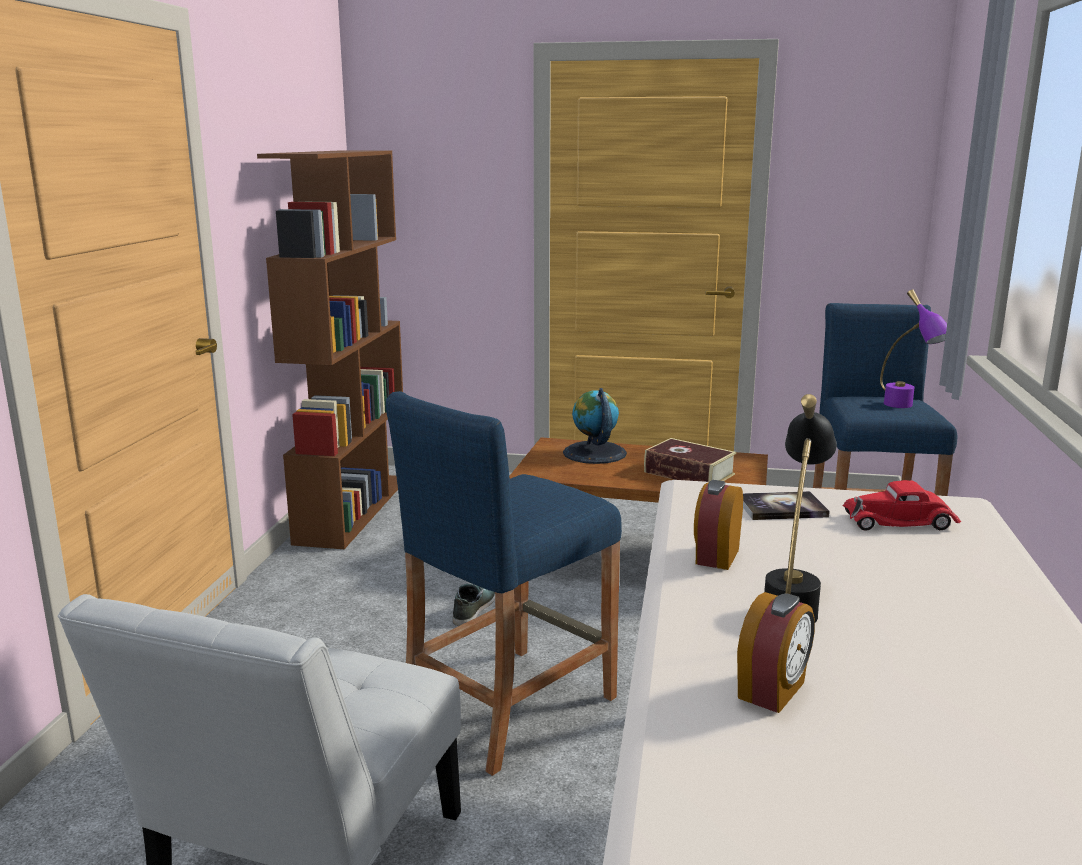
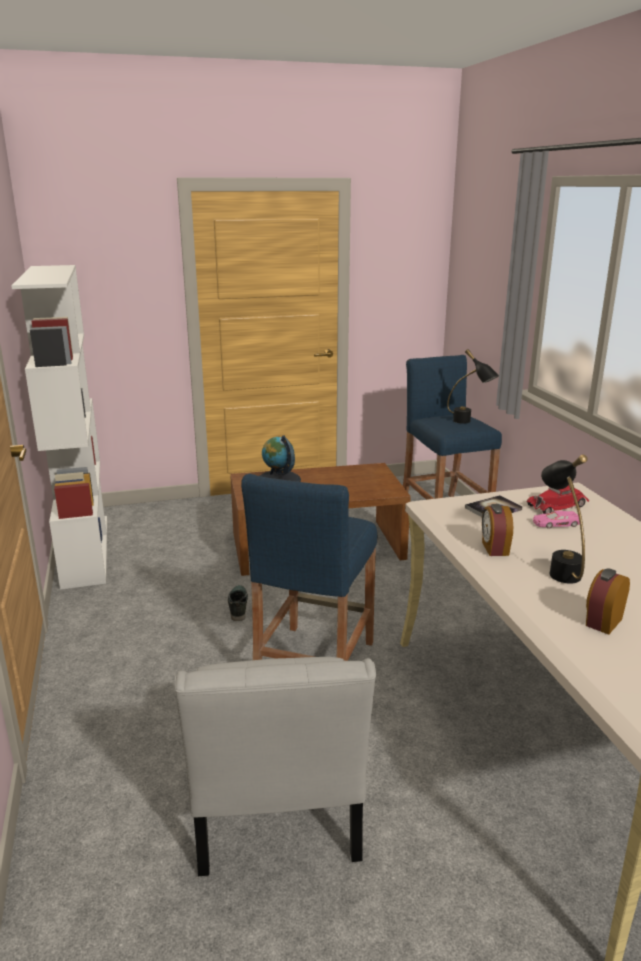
camera: 25 degrees left, 5 degrees up
(353, 509) = (84, 550): brown bookcase -> white bookcase
(689, 473) = (351, 485): book -> none
(773, 691) = (602, 622): alarm clock -> alarm clock turned 150 degrees counterclockwise
(865, 544) = (555, 523): none -> pink toy car
(907, 408) = (468, 422): purple table lamp -> black table lamp

